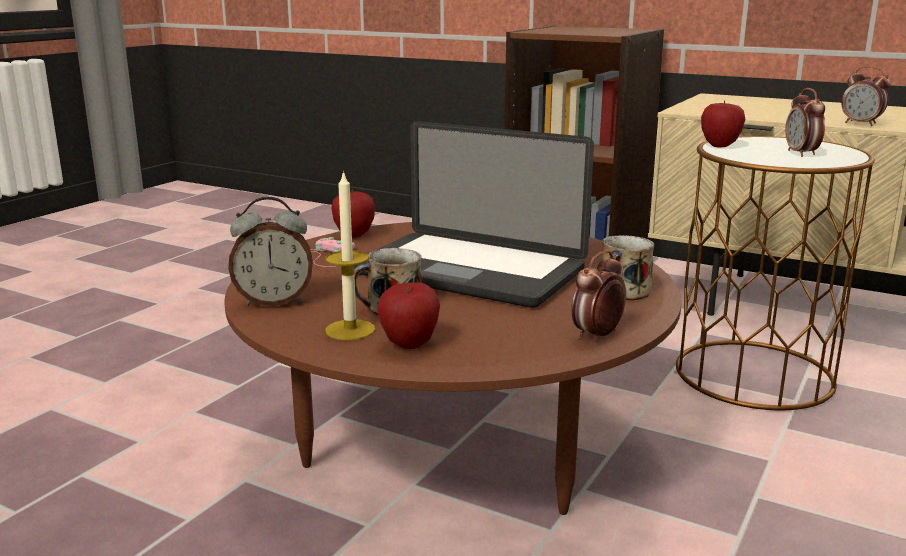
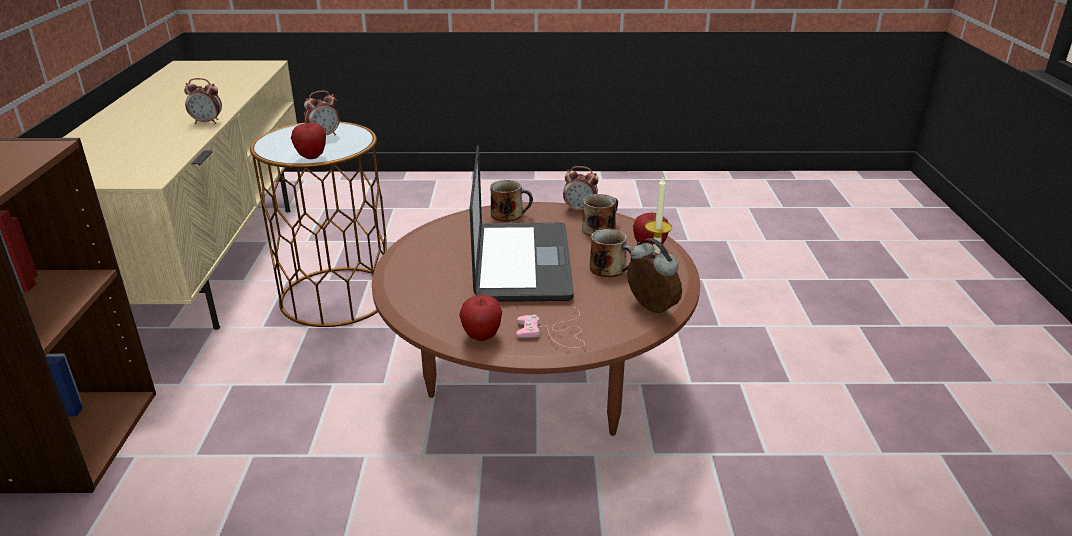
camera: 120 degrees left, 10 degrees up
(512, 331) = (599, 229): none -> mug
(861, 124) = (207, 122): alarm clock -> alarm clock turned 75 degrees clockwise

